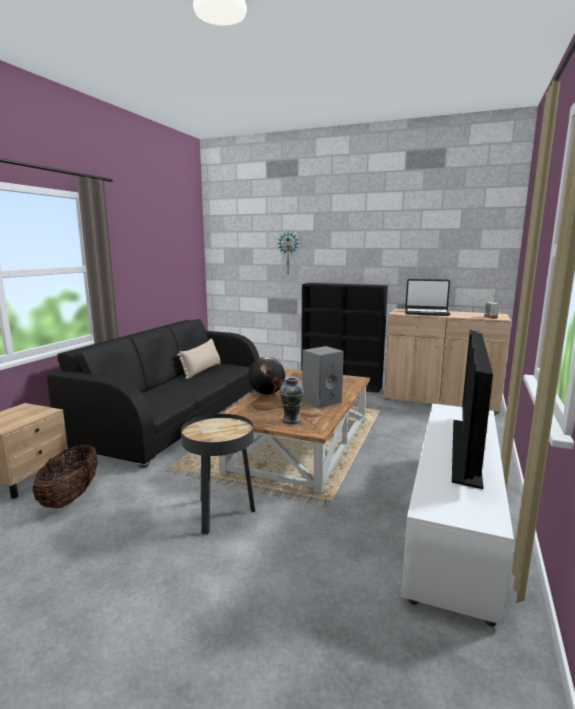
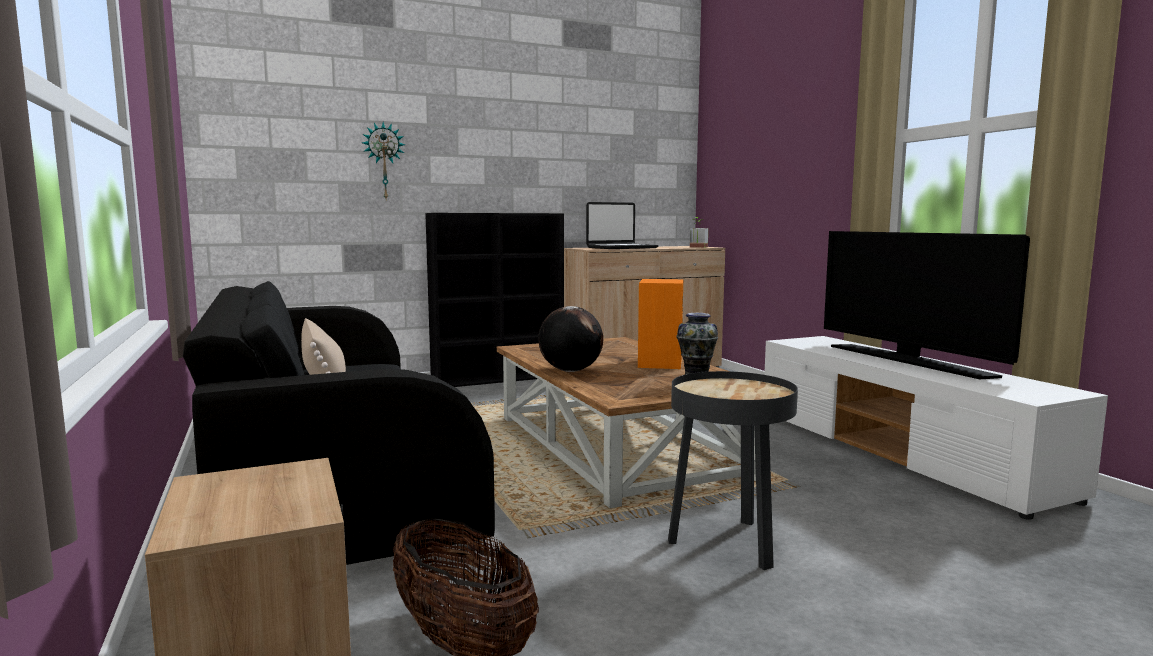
camera: 45 degrees left, 5 degrees down
(322, 401) = (659, 363): grey speaker -> orange speaker

